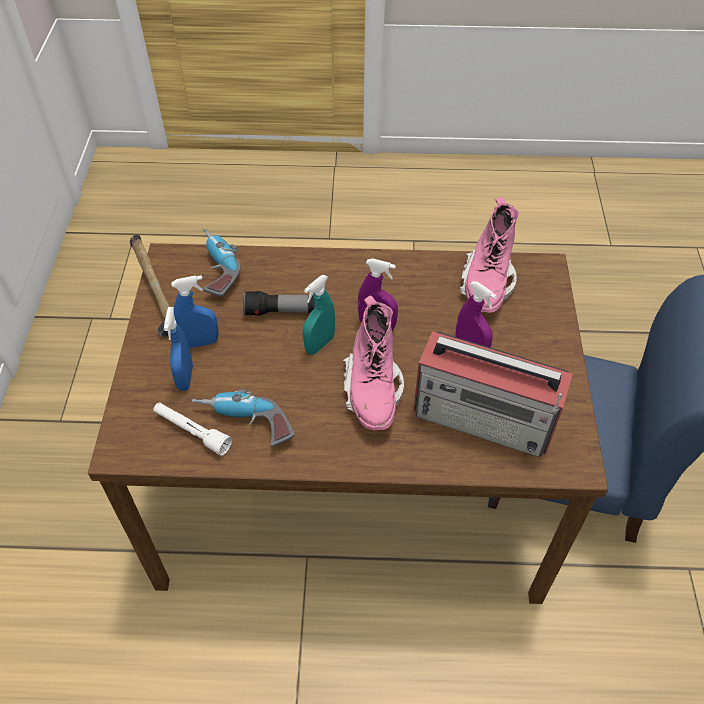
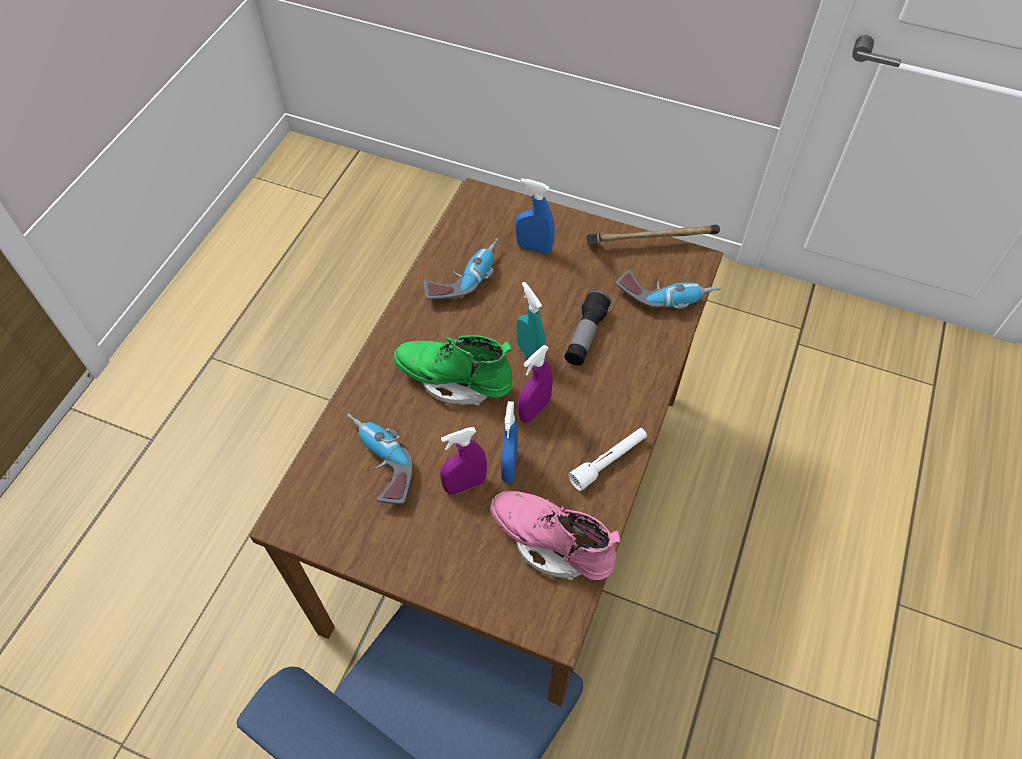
camera: 110 degrees right, 5 degrees up
(192, 432) = (473, 242): white flashlight -> white flashlight (608, 461)
(200, 342) = (570, 265): blue spray bottle -> blue spray bottle (509, 466)
(373, 391) = (455, 380): pink boot -> green boot
(485, 418) = (378, 463): radio -> power drill

